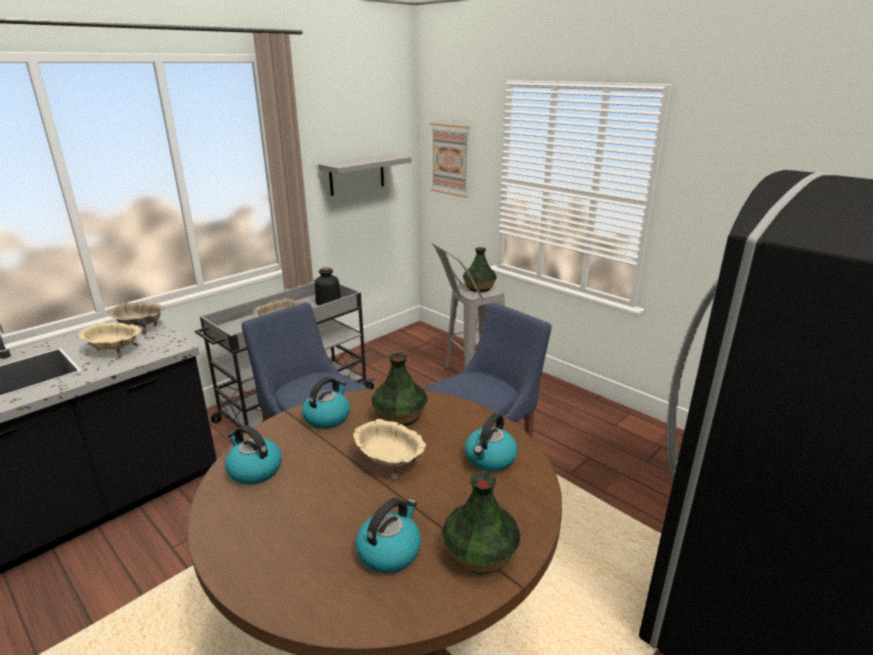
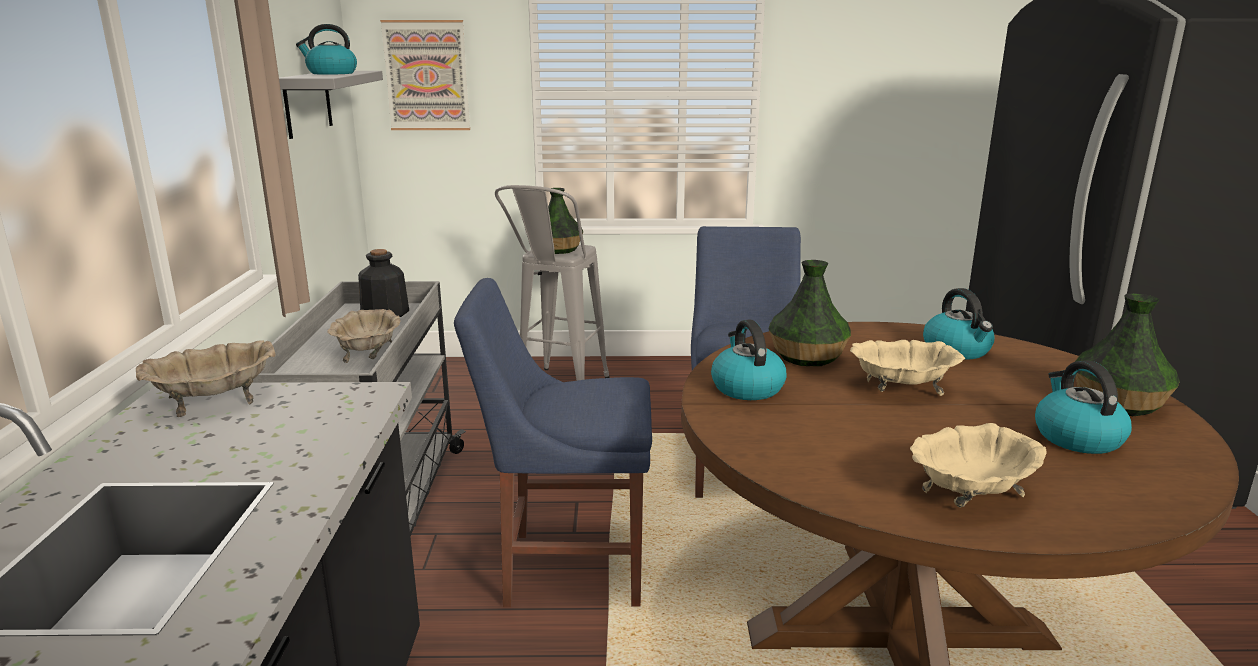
camera: 45 degrees left, 5 degrees down
(115, 351) = (261, 439): beige bowl -> beige bowl (970, 495)
(254, 470) = (811, 459): kettle -> kettle (331, 73)

